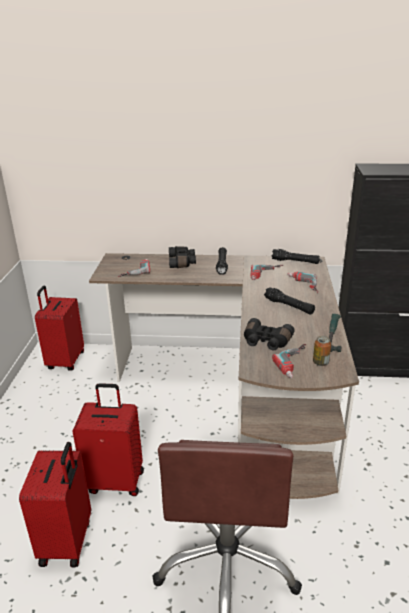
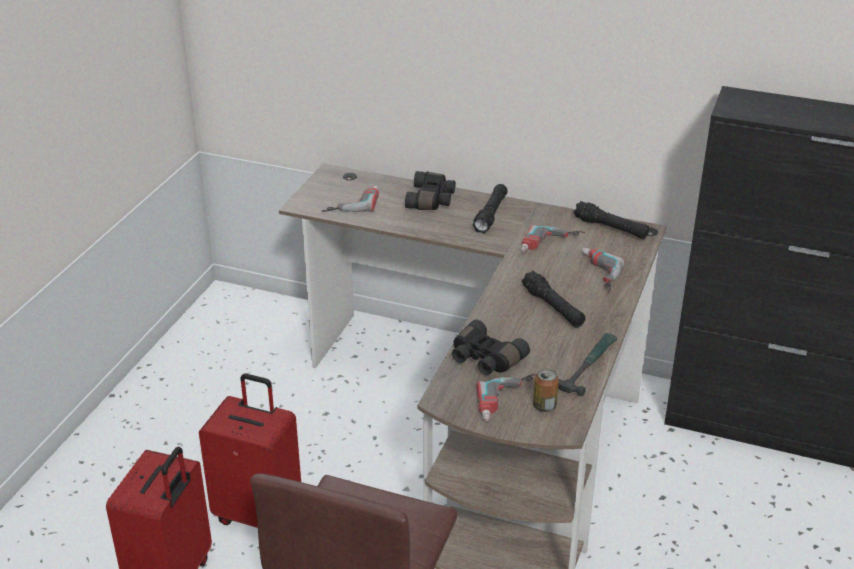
camera: 15 degrees right, 5 degrees up
(65, 361) = (246, 319): red suitcase -> none

